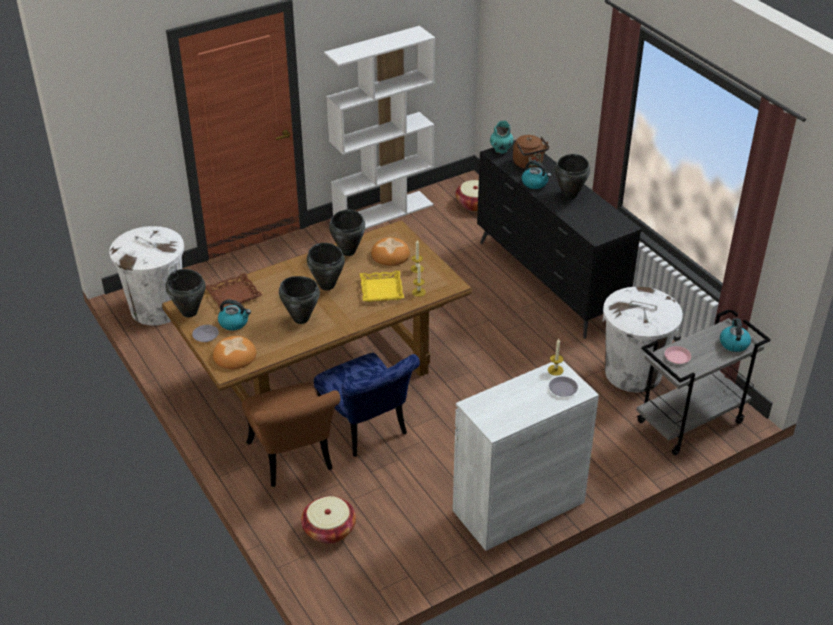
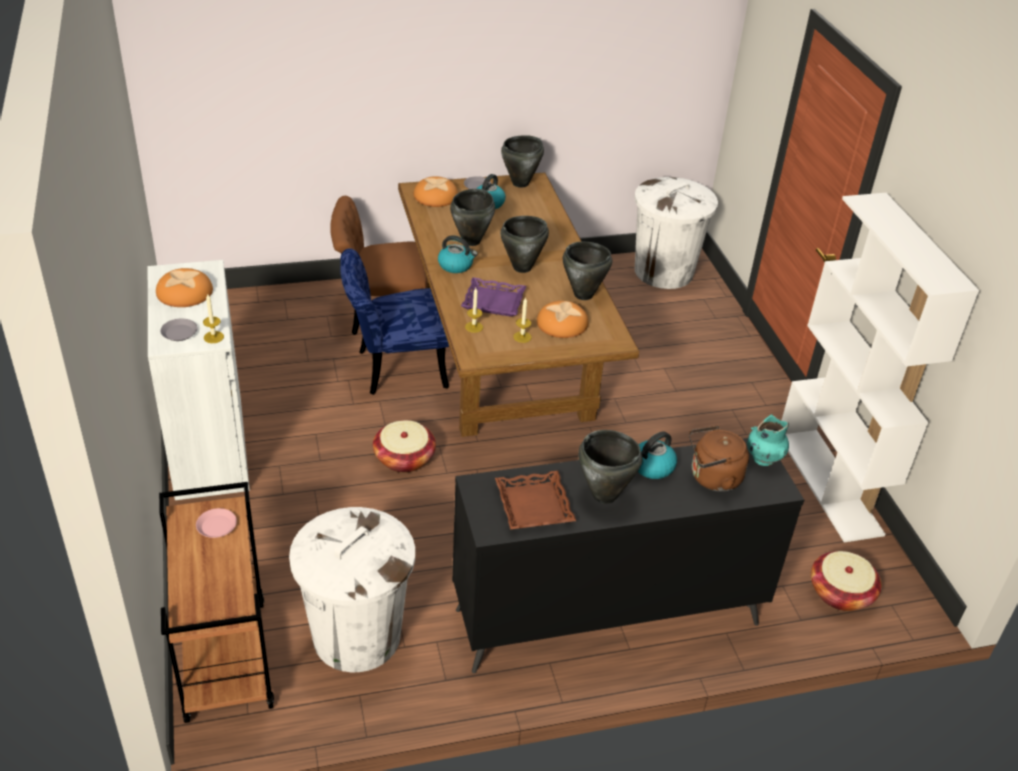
camera: 105 degrees right, 0 degrees up
(233, 295) = (536, 210): brown tray -> brown tray (533, 505)
(329, 529) = (277, 318): basket -> basket (404, 458)
(381, 290) = (494, 301): yellow tray -> purple tray
(513, 405) = (185, 292): none -> bread
(689, 423) = (224, 659): grey cart -> brown cart
(733, 343) = (199, 602): kettle -> kettle (456, 265)

